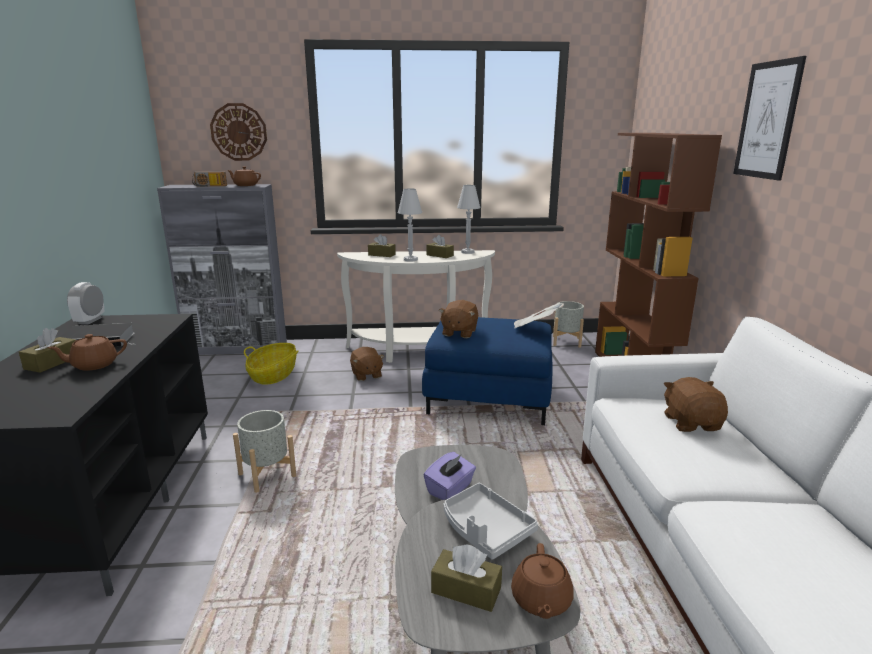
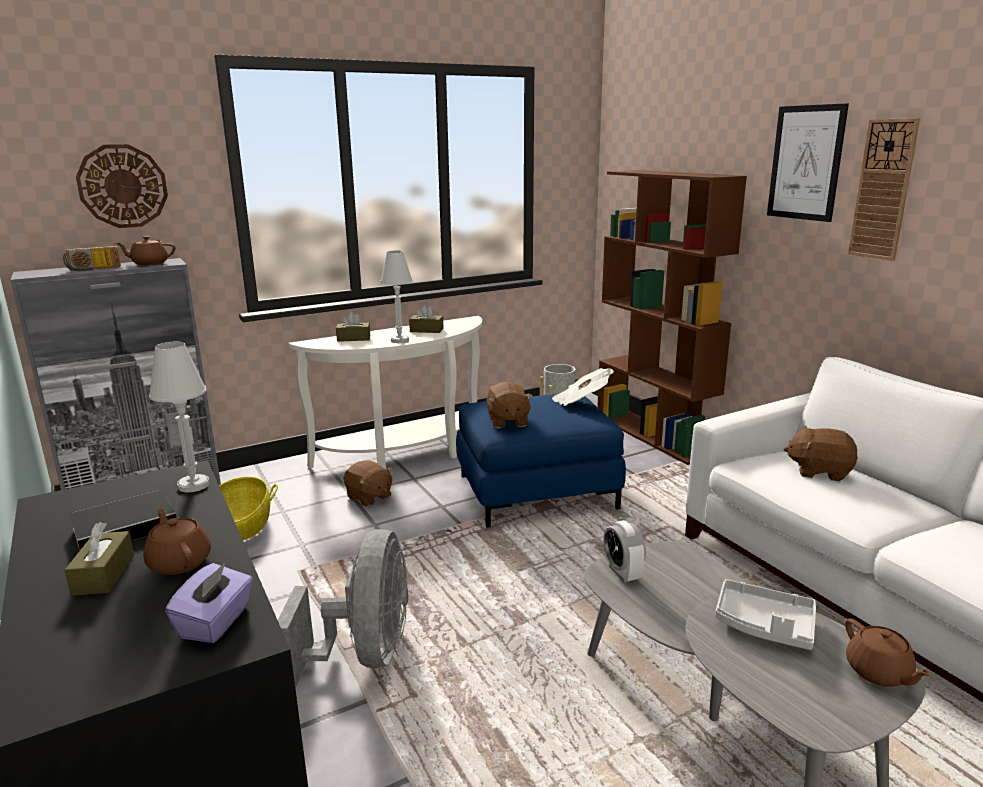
camera: 25 degrees left, 0 degrees up
(90, 321) = (58, 501): alarm clock -> alarm clock (622, 573)
(94, 365) = (179, 562): brown teapot -> brown teapot turned 105 degrees clockwise
(267, 475) = (365, 654): grey planter -> grey fan
(450, 489) = (672, 597): purple tissue box -> purple tissue box (216, 622)
(466, 590) = (814, 687): brown tissue box -> none
(467, 252) = (452, 322): white table lamp -> white table lamp (193, 485)
(691, 423) = (819, 471): brown plush toy -> brown plush toy turned 45 degrees counterclockwise
(825, 146) = (883, 190): none -> wall clock

